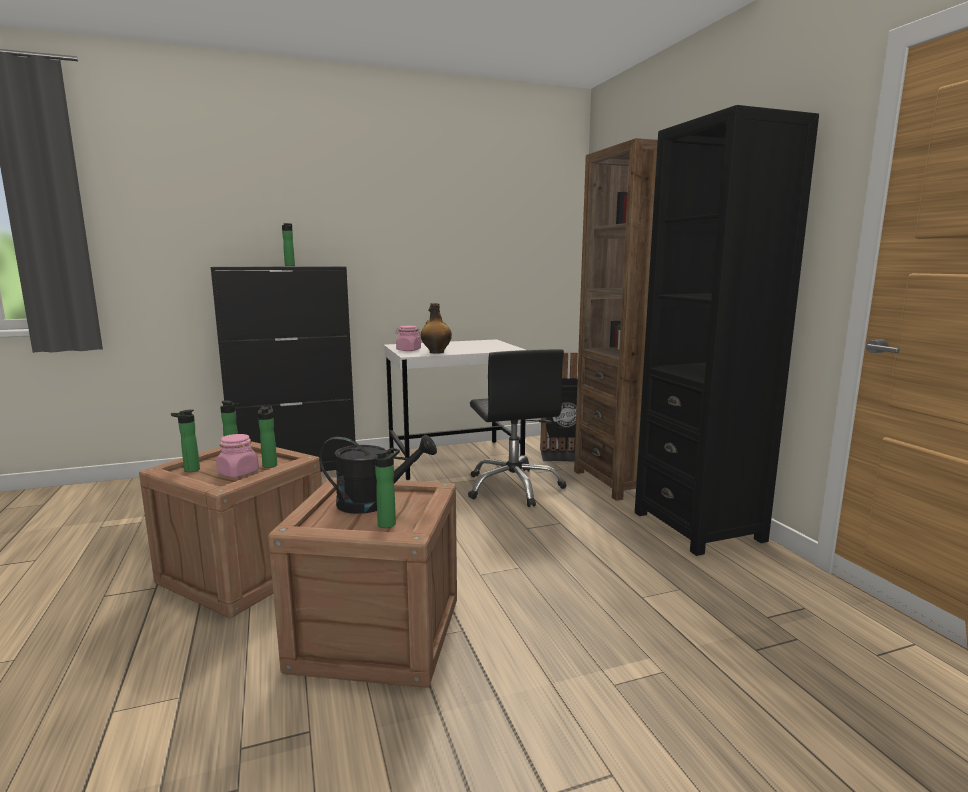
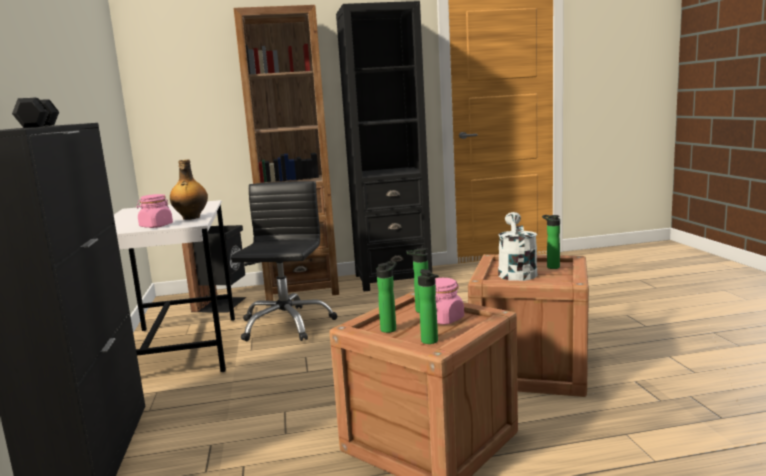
camera: 80 degrees left, 0 degrees up
(290, 266) = (39, 126): bottle -> black dumbbell
(374, 503) = (516, 272): black watering can -> white watering can
(514, 487) = (286, 324): black office chair -> black office chair turned 75 degrees counterclockwise

